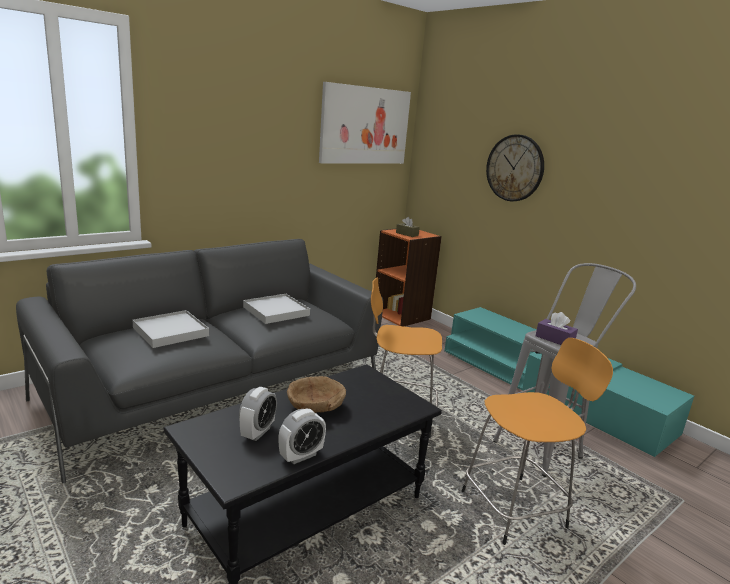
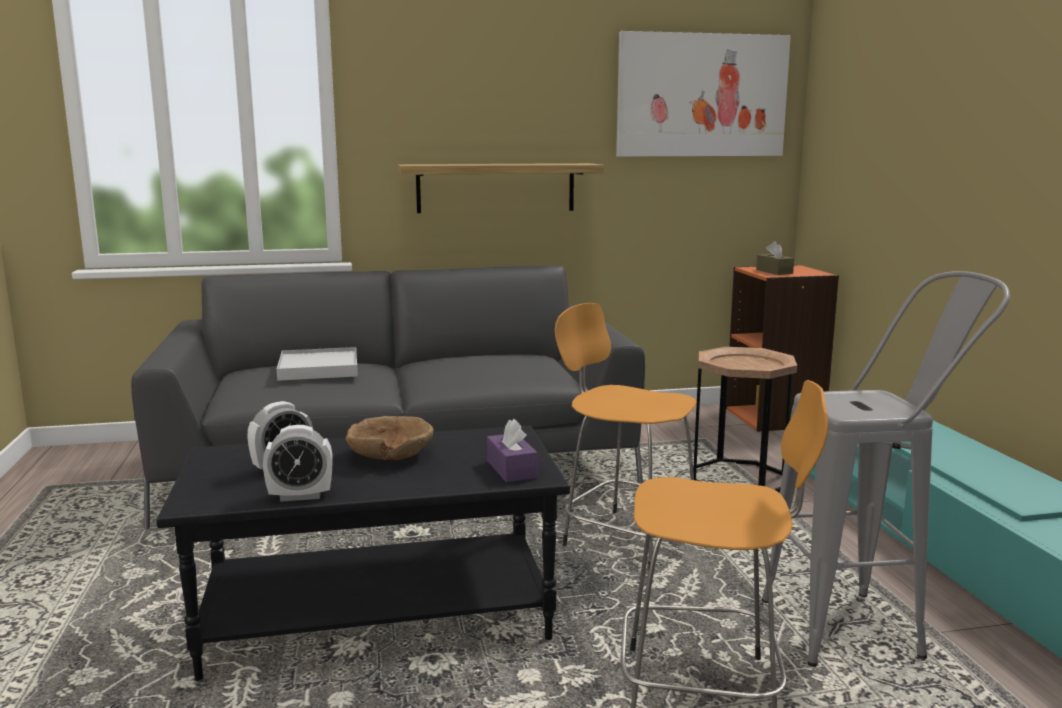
camera: 30 degrees right, 5 degrees down
(247, 184) = (496, 188): none -> shelf
(276, 311) = (481, 361): white tray -> none
(418, 361) = (739, 478): none -> brown side table
(515, 168) = (937, 135): wall clock -> none
(554, 339) = (841, 404): purple tissue box -> purple tissue box (511, 469)

